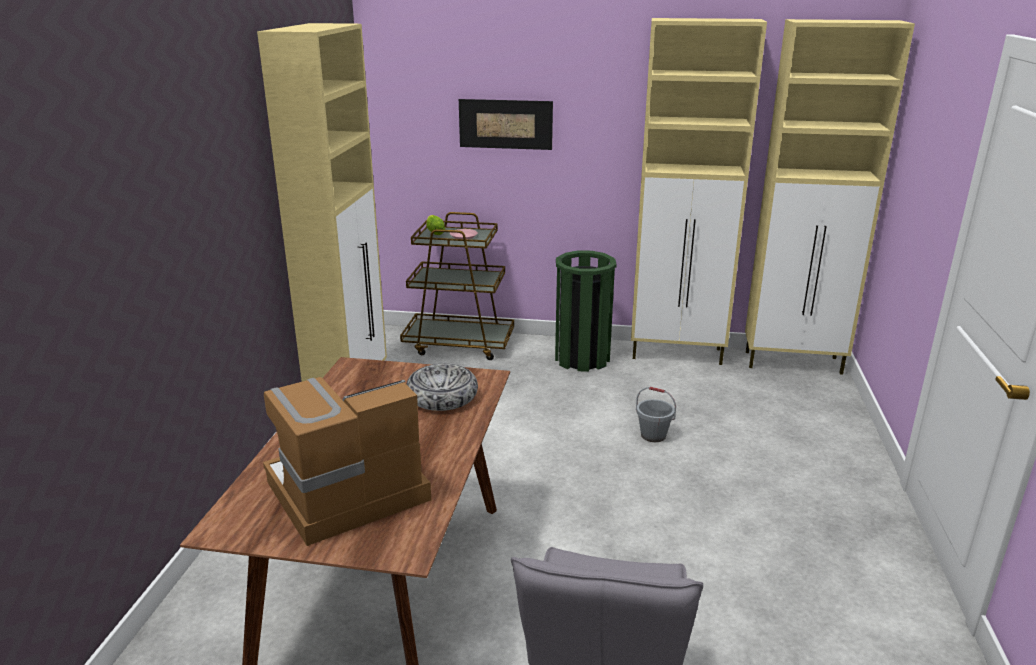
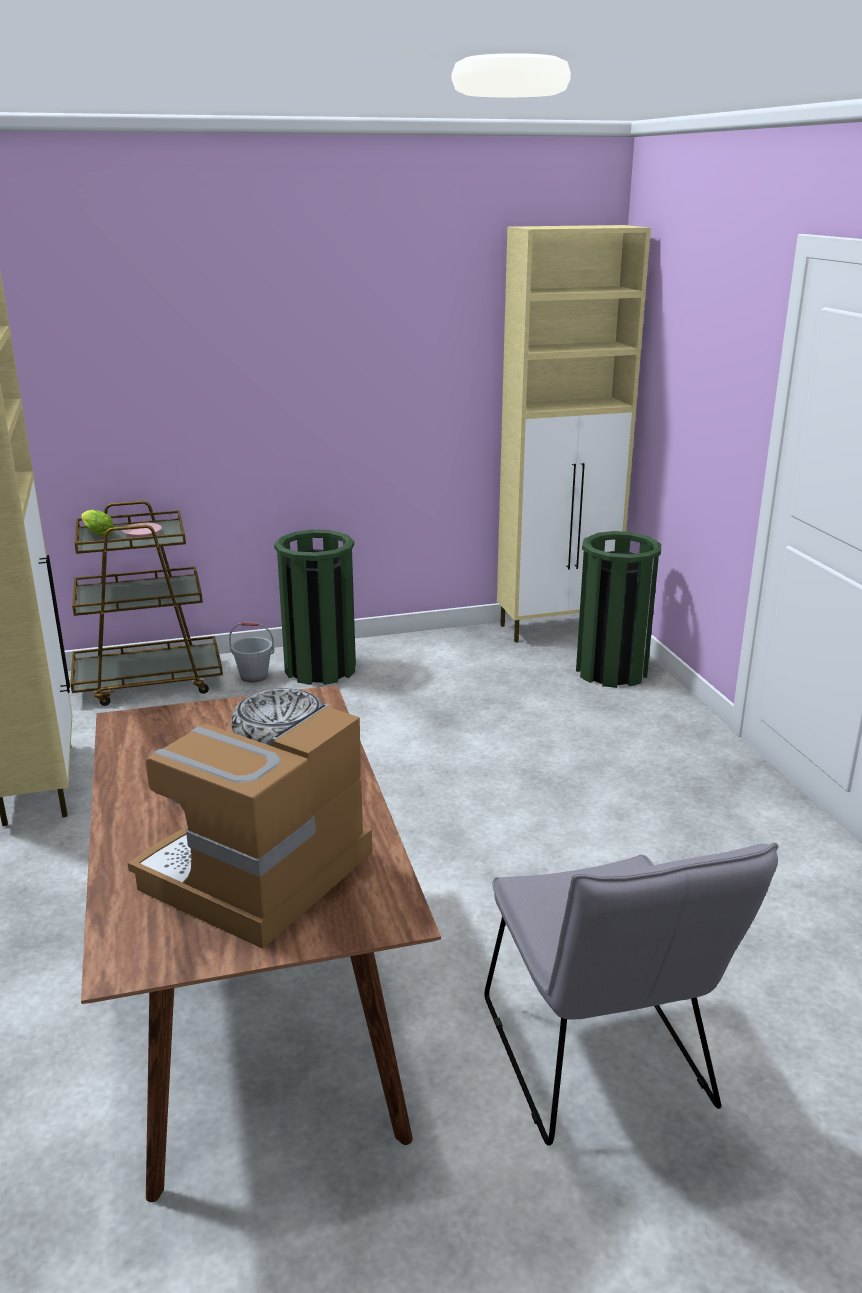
camera: 25 degrees left, 0 degrees up
(505, 124) = (176, 376): picture -> none
(653, 435) = (459, 739): grey bucket -> grey bucket (254, 676)
(678, 354) = (428, 642): beige cabinet -> none
(818, 408) = (611, 671): none -> green trash can

